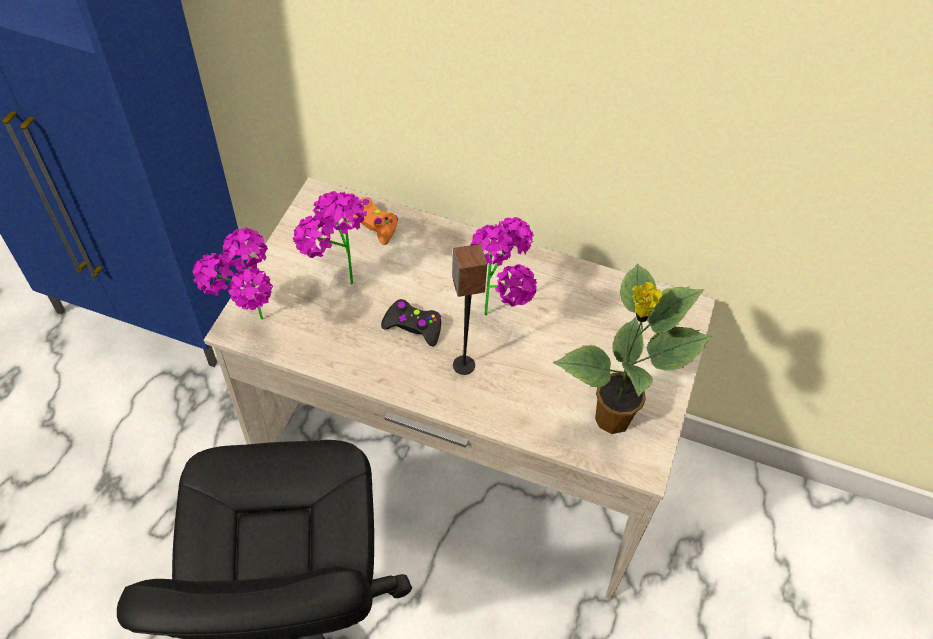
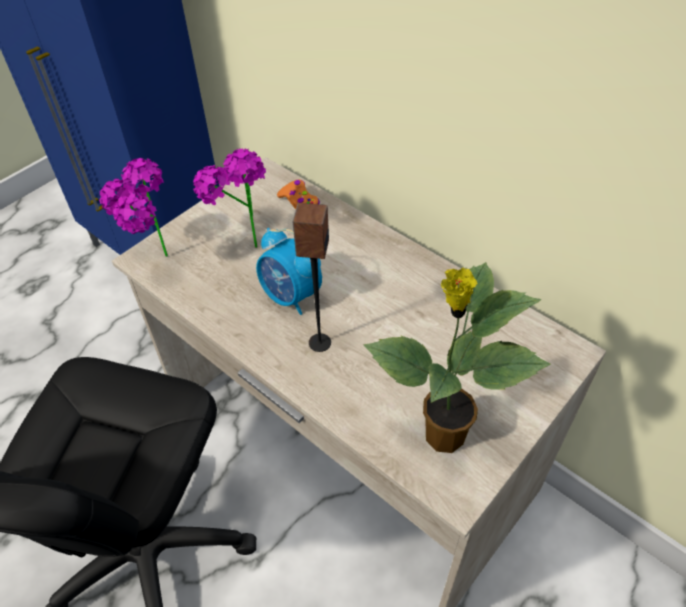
camera: 25 degrees right, 5 degrees down
(413, 326) = (291, 296): black game controller -> alarm clock
(501, 312) = (378, 305): potted plant -> none

